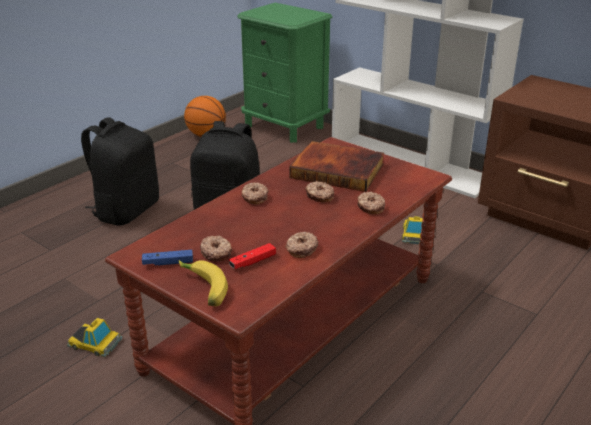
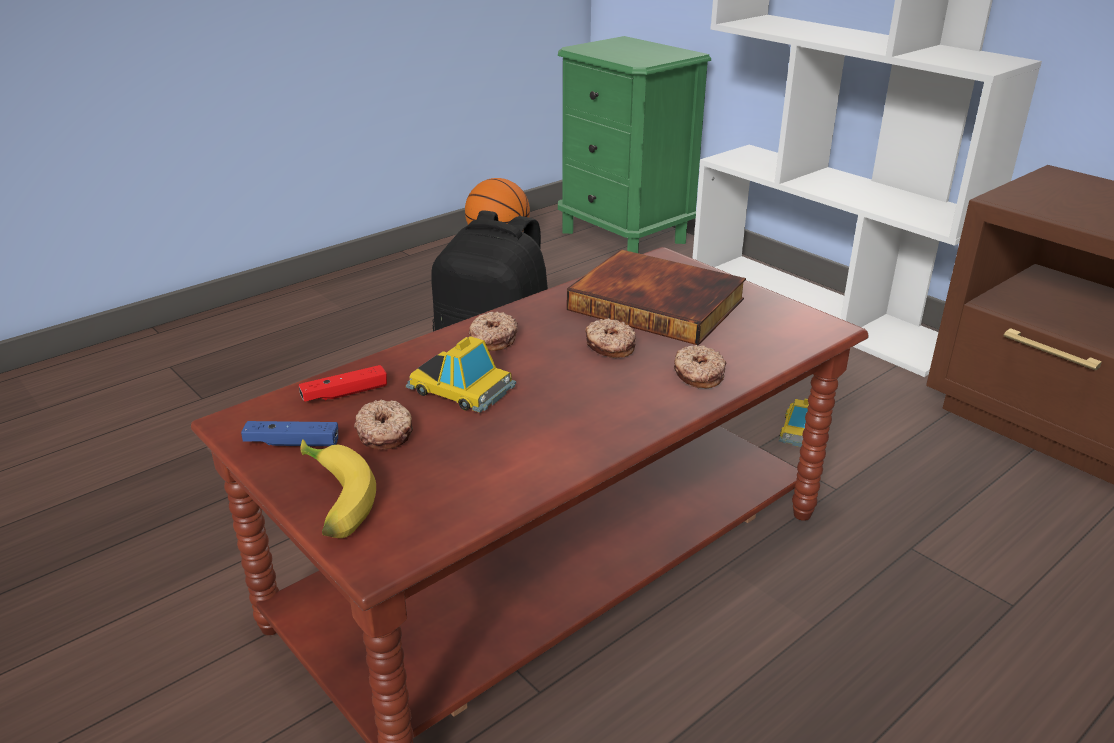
camera: 10 degrees right, 0 degrees up
(95, 343) = (212, 563): toy car -> toy car (461, 388)
(126, 211) = (338, 347): black backpack -> none
(253, 261) = (444, 456): red game controller -> red game controller (344, 393)
(301, 249) = (543, 441): donut -> none

